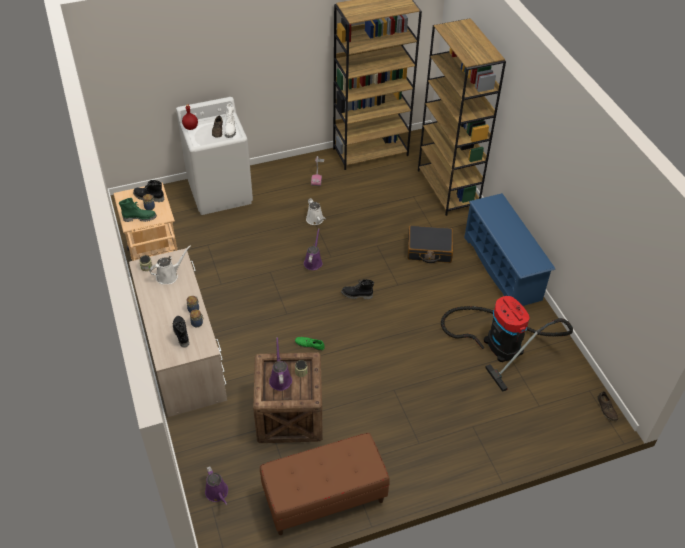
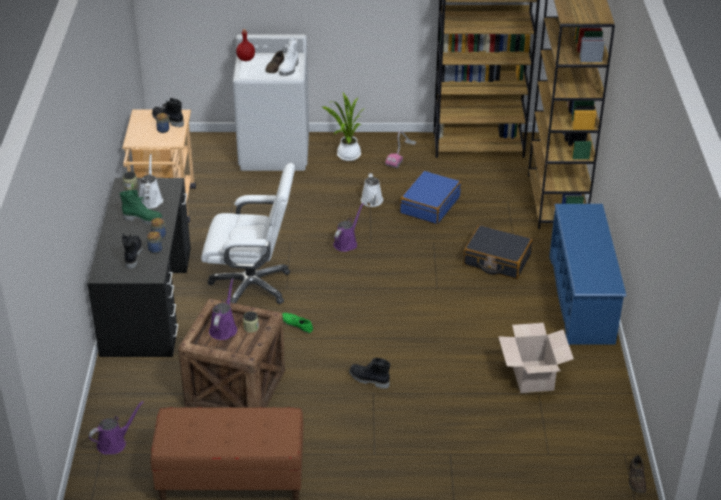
camera: 20 degrees right, 10 degrees down
(140, 218) = (147, 137): green boot -> green boot (143, 219)
(169, 275) = (150, 199): white watering can -> white watering can turned 75 degrees counterclockwise
(182, 353) = (148, 299): beige desk -> black desk
(217, 493) = (114, 443): purple watering can -> purple watering can turned 120 degrees counterclockwise
(259, 318) = (252, 285): none -> white office chair
(277, 183) = (347, 156): none -> potted plant
(356, 295) = (380, 288): black boot -> black boot (368, 380)
(359, 213) = (429, 205): none -> blue suitcase
(499, 343) = (533, 377): vacuum cleaner -> cardboard box

